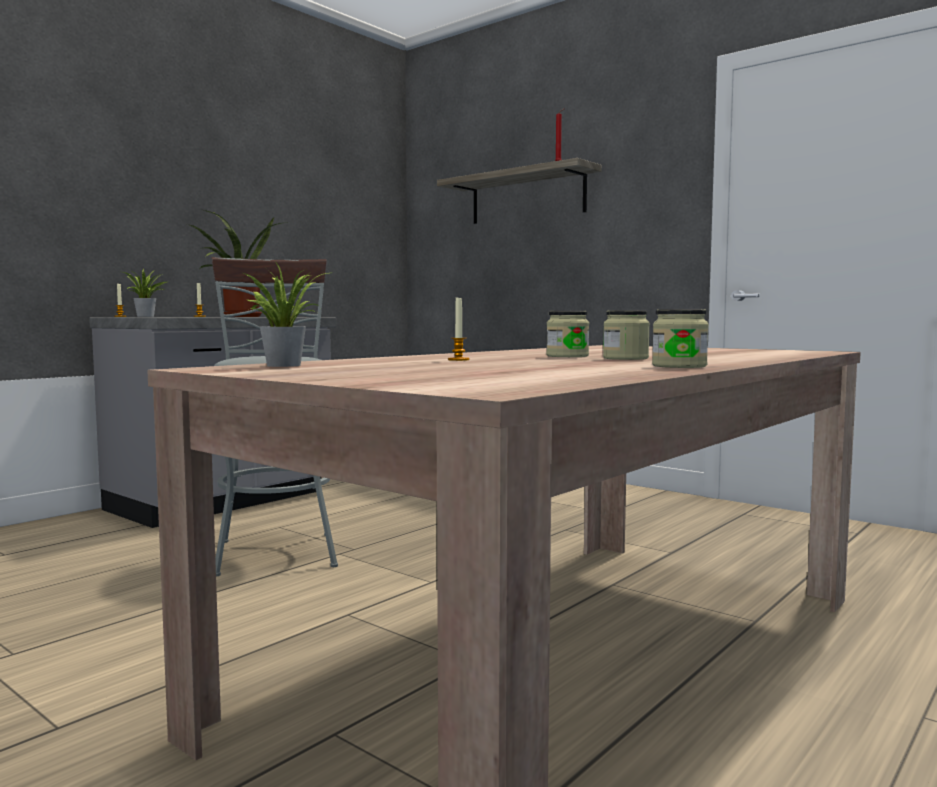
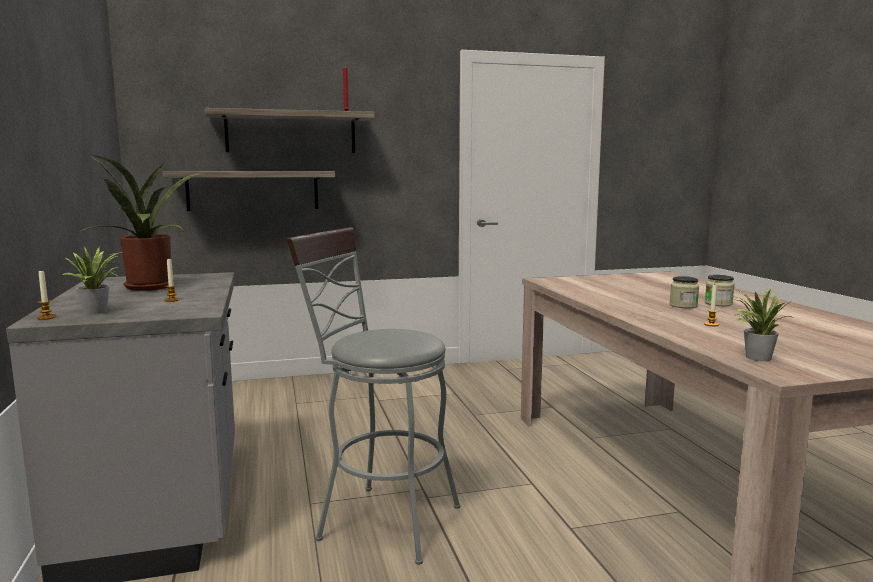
camera: 55 degrees left, 5 degrees up
(493, 261) = (253, 190): none -> shelf
(679, 366) = (799, 310): jar -> none

